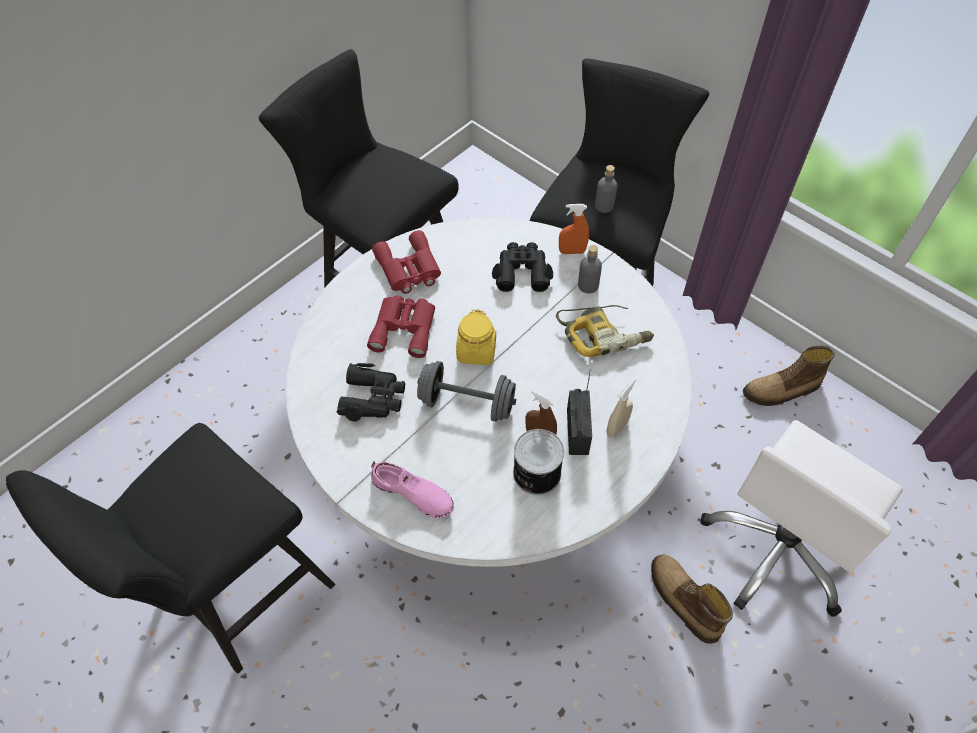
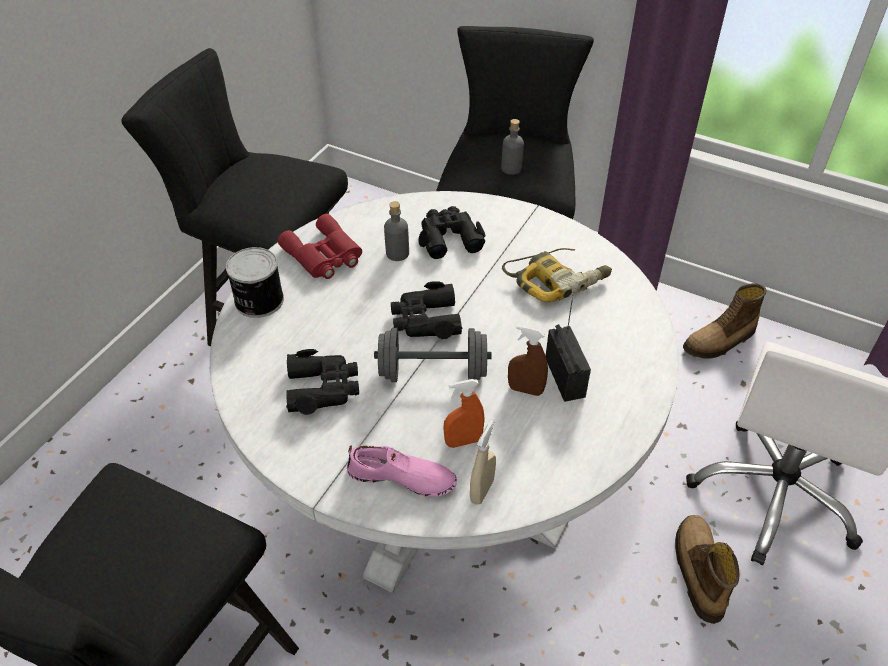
camera: 15 degrees left, 10 degrees down
(405, 328) = (337, 312): red binoculars -> none
(476, 351) = (425, 320): yellow jar -> black binoculars
(535, 473) = (534, 428): can -> can (258, 301)
(572, 251) = (495, 211): orange spray bottle -> orange spray bottle (463, 441)
(588, 285) = (523, 238): grey bottle -> grey bottle (397, 253)
(617, 428) = (605, 365): beige spray bottle -> beige spray bottle (482, 491)
(682, 601) = (697, 571): boot -> boot turned 45 degrees clockwise

